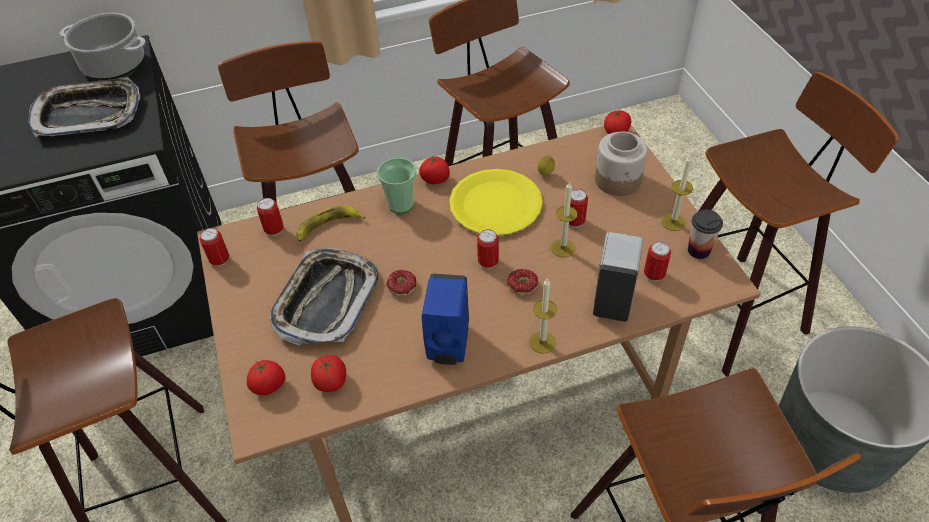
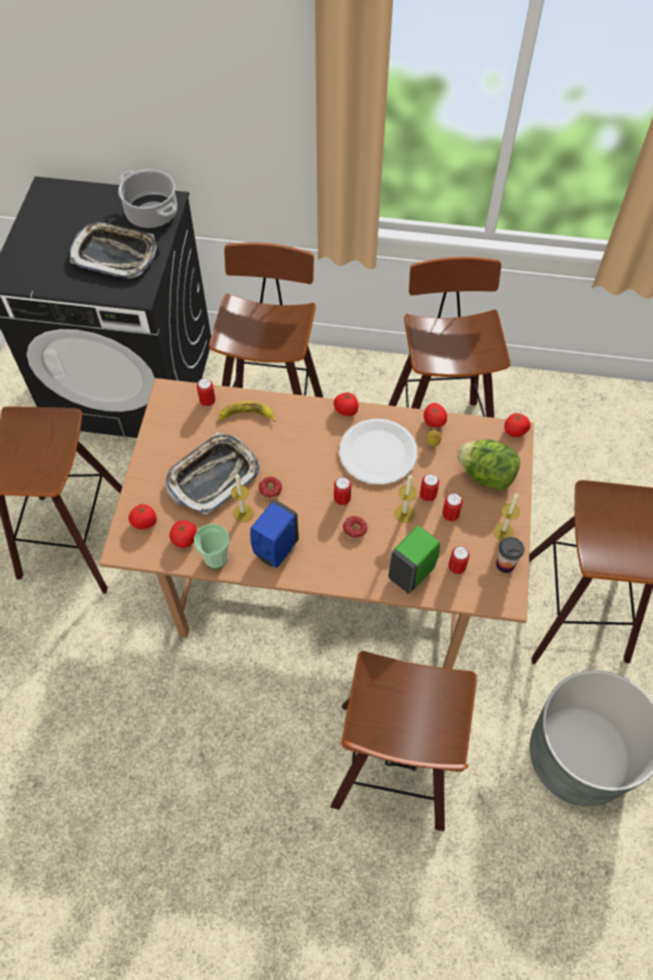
camera: 25 degrees right, 10 degrees up
(220, 260) = (159, 410): can -> can (450, 515)
(401, 204) = (308, 421): cup -> cup (216, 558)
(495, 204) = (377, 453): yellow plate -> white plate
(532, 154) = (433, 421): none -> tomato
(542, 342) = (341, 580): candle -> candle (243, 513)
(613, 300) = (412, 572): white soap dispenser -> green soap dispenser
(618, 180) = (486, 475): jar -> lettuce

